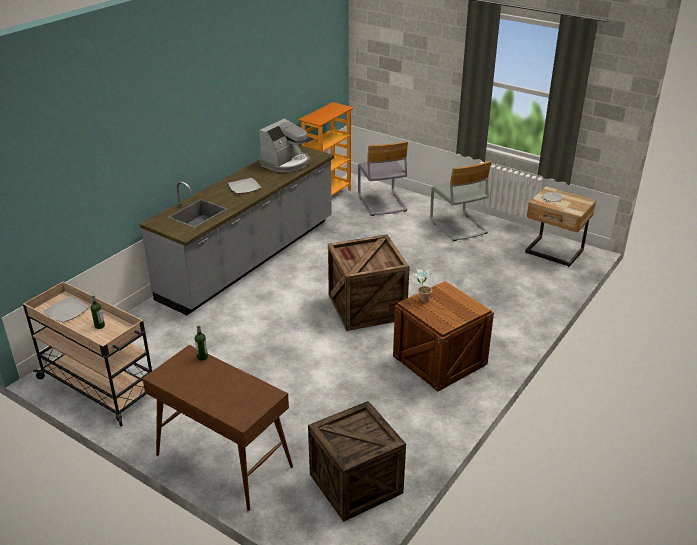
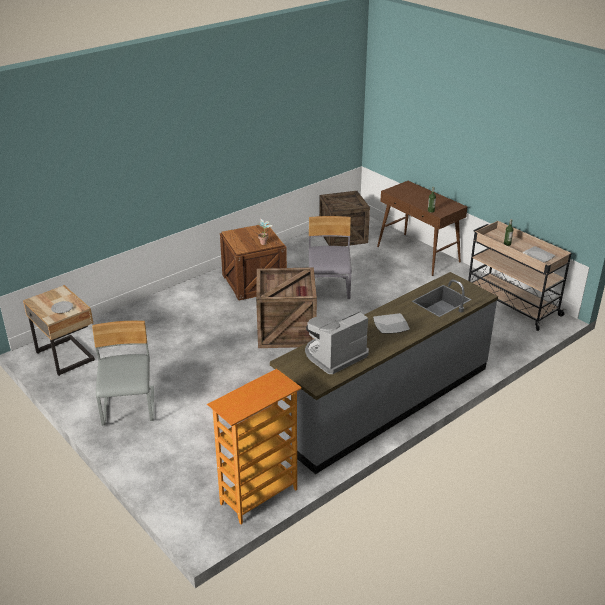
camera: 165 degrees left, 0 degrees up
(381, 203) = (192, 466): grey chair -> grey chair (329, 289)

